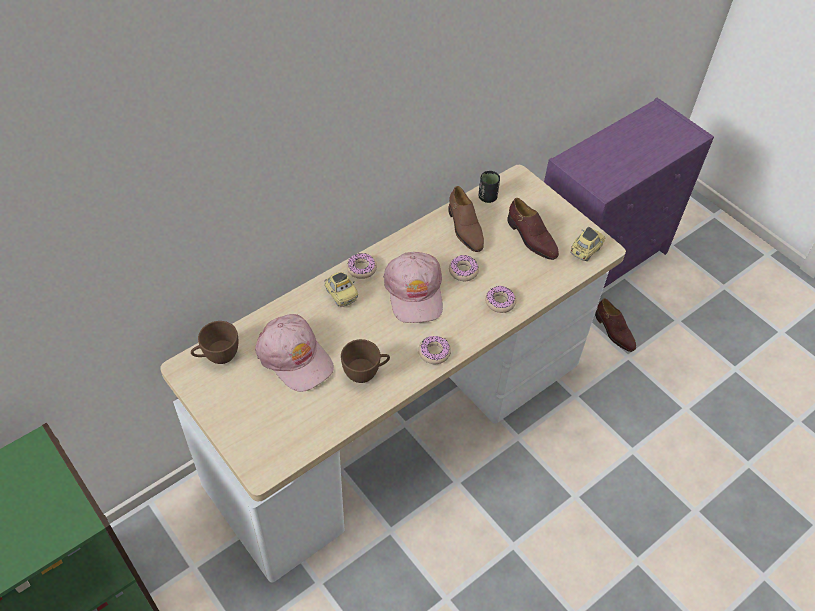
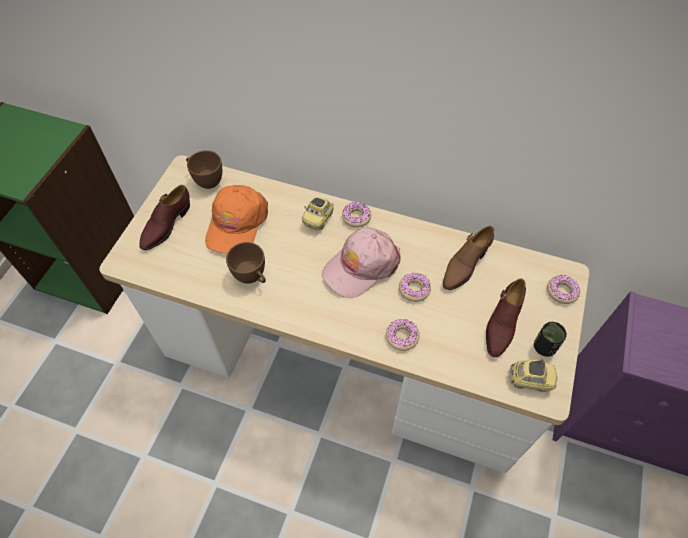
camera: 60 degrees right, 5 degrees up
(295, 357) = (236, 224): pink cap -> orange cap
(434, 352) = (307, 314): donut -> donut (562, 291)
(487, 197) = (519, 262): black cup -> black cup (544, 347)
(614, 332) = (571, 488): brown shoe -> brown shoe (166, 225)

